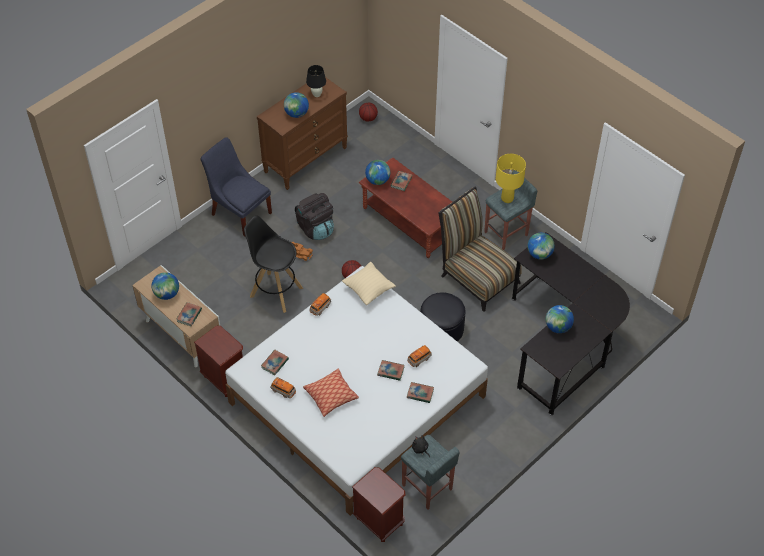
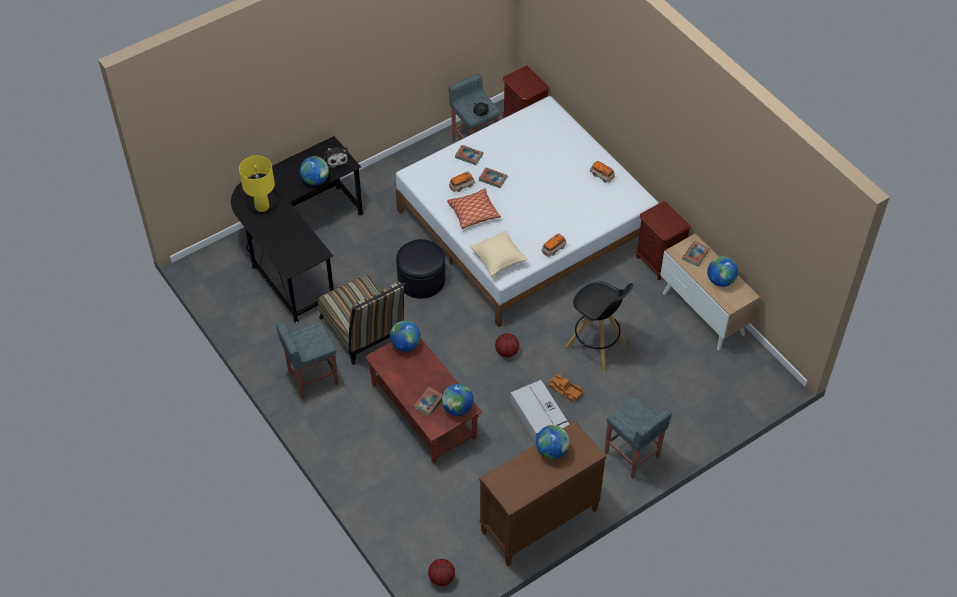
camera: 170 degrees left, 0 degrees up
(240, 212) = (632, 456): blue chair -> grey stool
(275, 363) = (608, 201): book -> none
(316, 94) = (520, 478): black table lamp -> none
(316, 228) = (540, 419): black backpack -> grey storage box
(331, 396) = (555, 165): pillow -> pillow (473, 213)
(507, 199) = (310, 343): yellow table lamp -> yellow table lamp (262, 206)
(539, 254) = (303, 255): globe -> globe (405, 345)
(547, 352) = (335, 159): none -> plush toy

